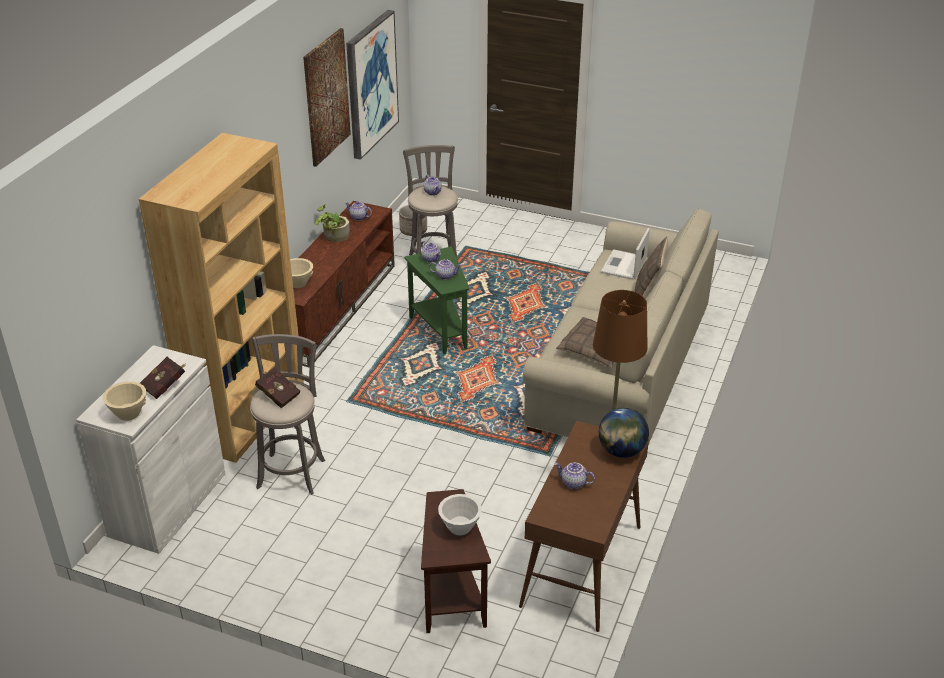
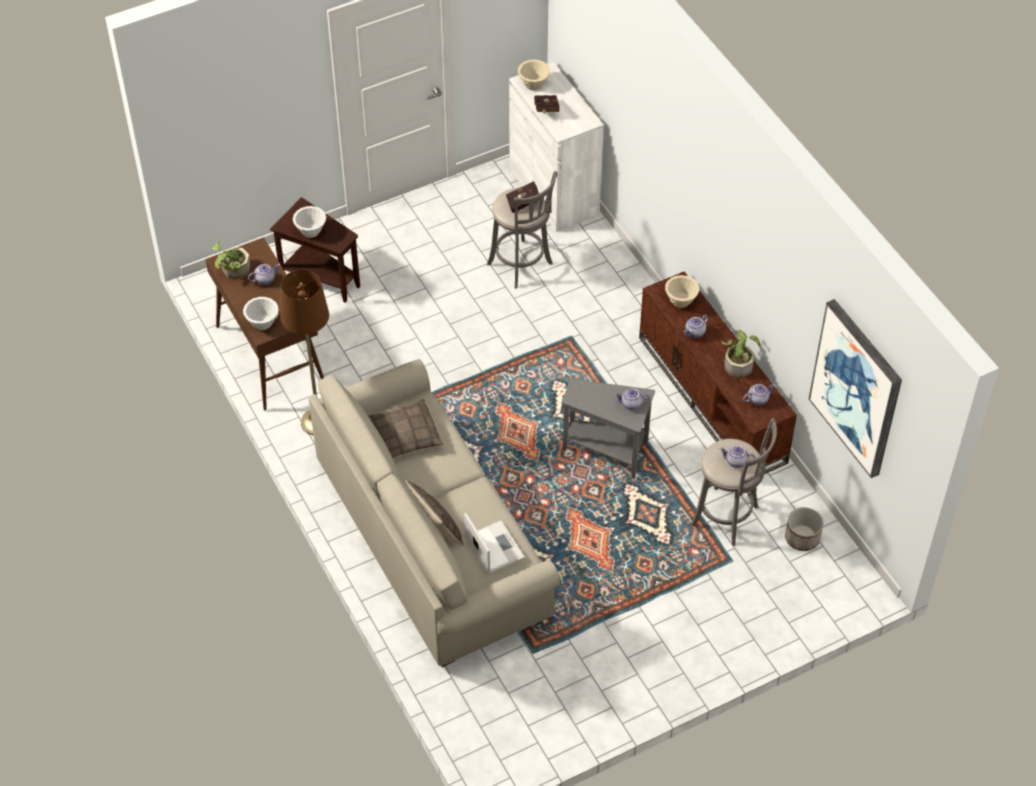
camera: 130 degrees right, 15 degrees up
(247, 415) = (613, 273): brown bookcase -> none
(326, 97) = (797, 289): picture -> none
(441, 330) = (608, 451): green side table -> grey side table
(445, 275) = (595, 398): teapot -> teapot (695, 333)
(592, 512) = (233, 271): none -> potted plant
(621, 451) = (262, 323): globe -> white bowl

